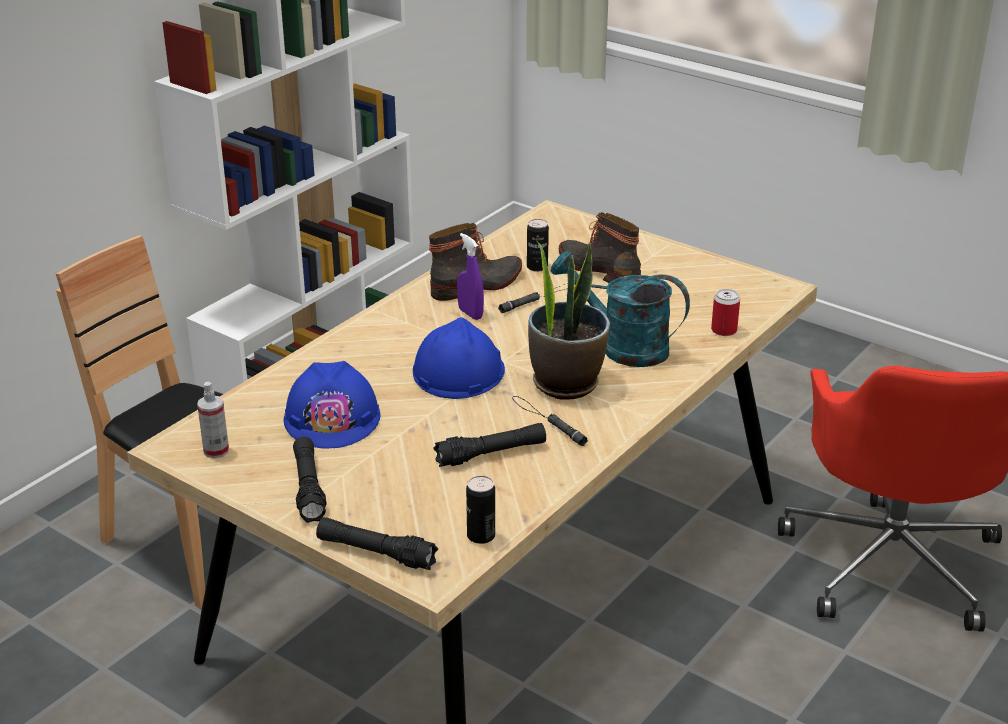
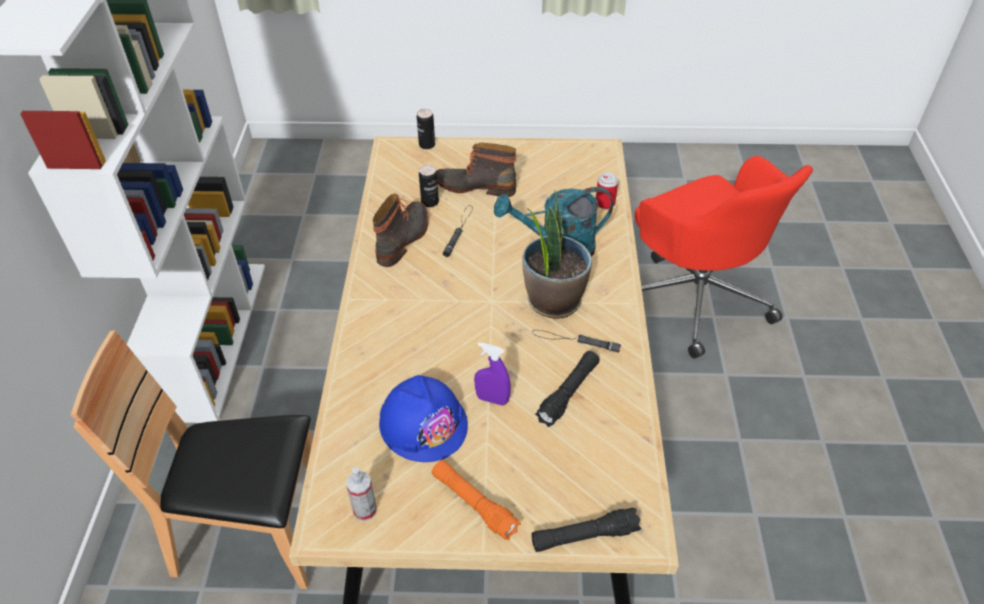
camera: 35 degrees left, 15 degrees up
(308, 488) = (474, 504): black flashlight -> orange flashlight
(458, 372) = (471, 328): blue hard hat -> none
(470, 313) = (425, 268): purple spray bottle -> purple spray bottle (492, 399)
(481, 536) = (636, 473): can -> can (427, 145)

